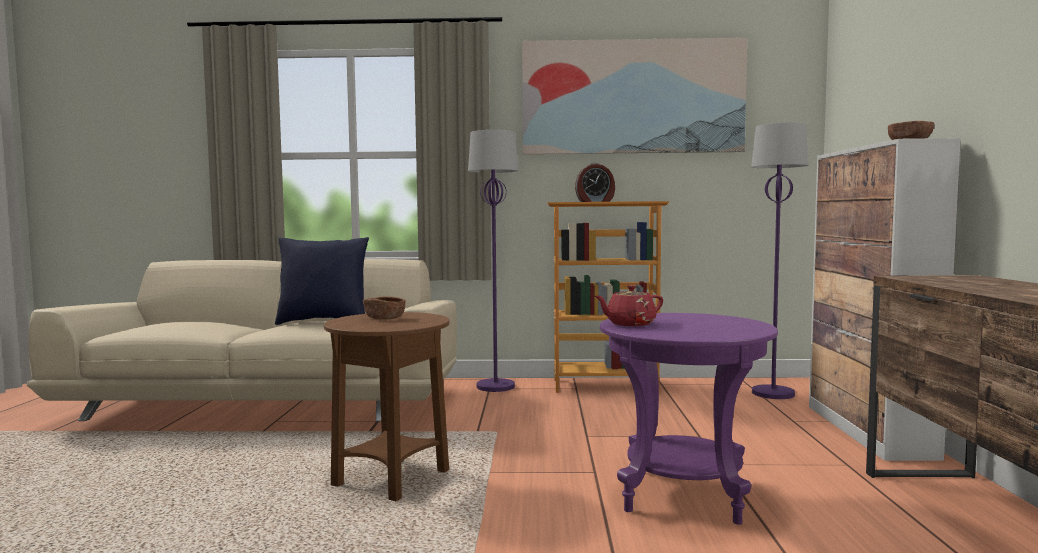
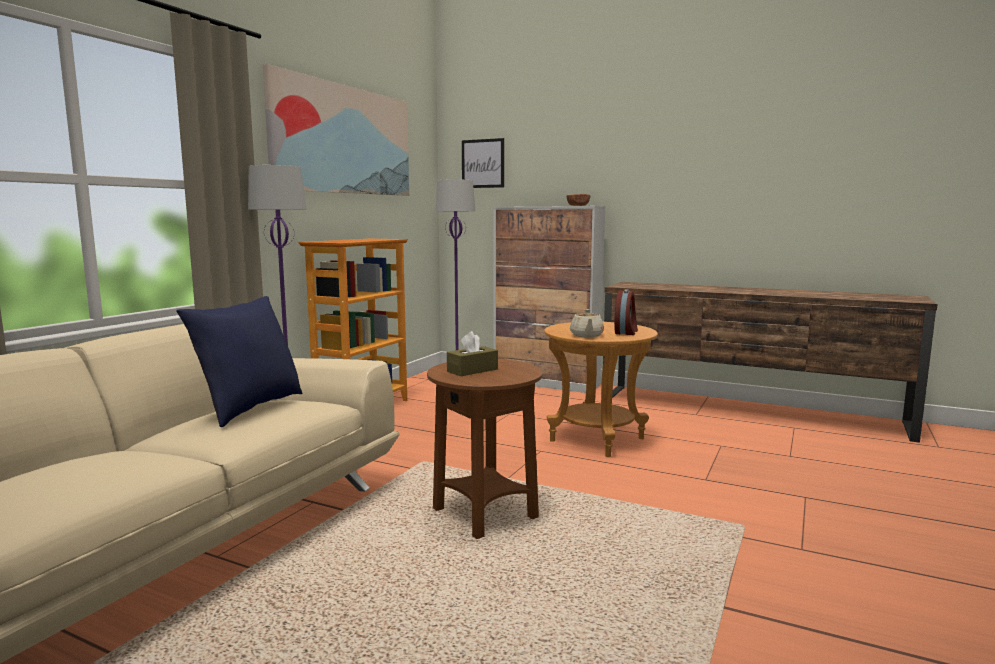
camera: 65 degrees left, 5 degrees up
(384, 318) = (472, 370): brown bowl -> brown tissue box
(595, 202) = (342, 240): alarm clock -> alarm clock (626, 332)
(629, 324) = (586, 335): red teapot -> beige teapot
(683, 495) = (597, 439): purple side table -> brown side table
(855, 97) = (483, 163): none -> picture

